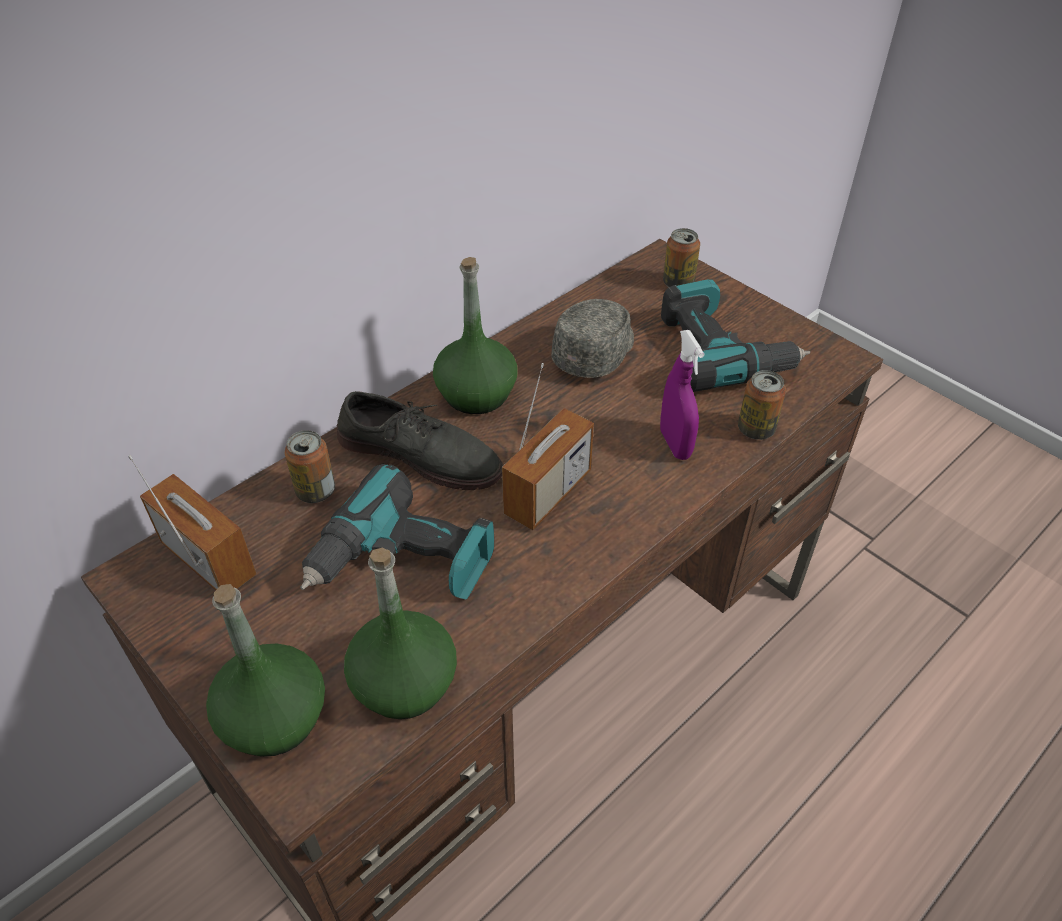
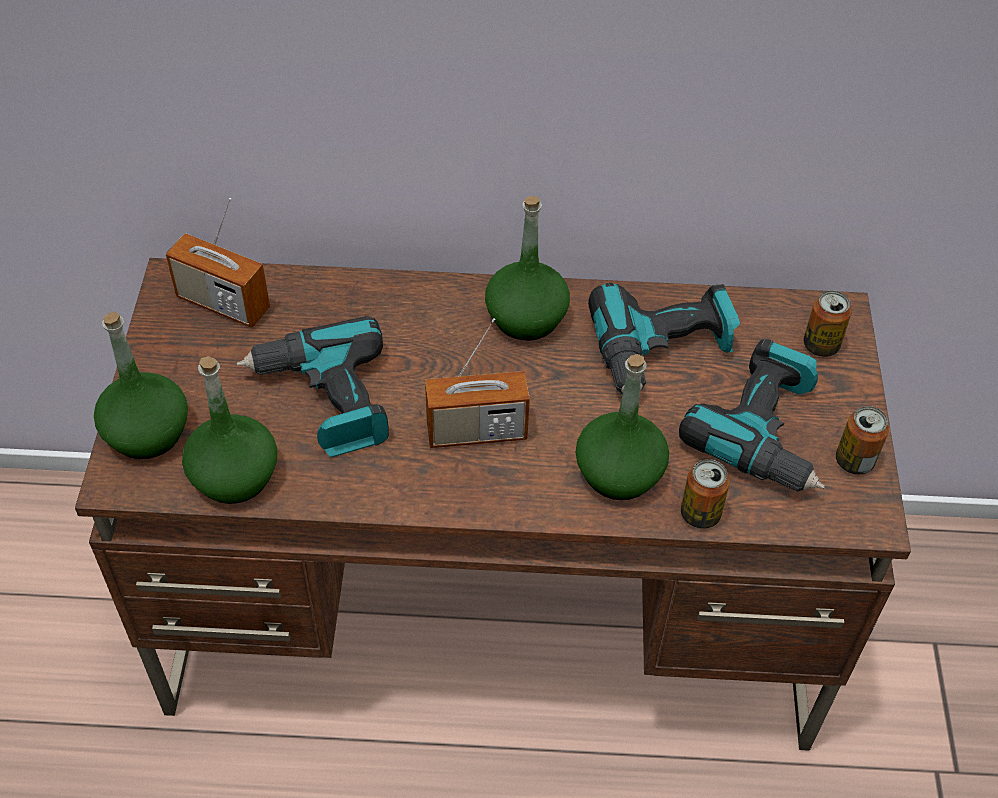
camera: 45 degrees right, 5 degrees up
(209, 559) = (223, 303): radio -> radio turned 120 degrees clockwise
(316, 491) = (334, 307): can -> can (854, 461)
(420, 454) = (430, 333): grey shoe -> none
(596, 351) = (663, 352): grey cap -> power drill
(675, 444) = (618, 473): purple spray bottle -> green bottle

